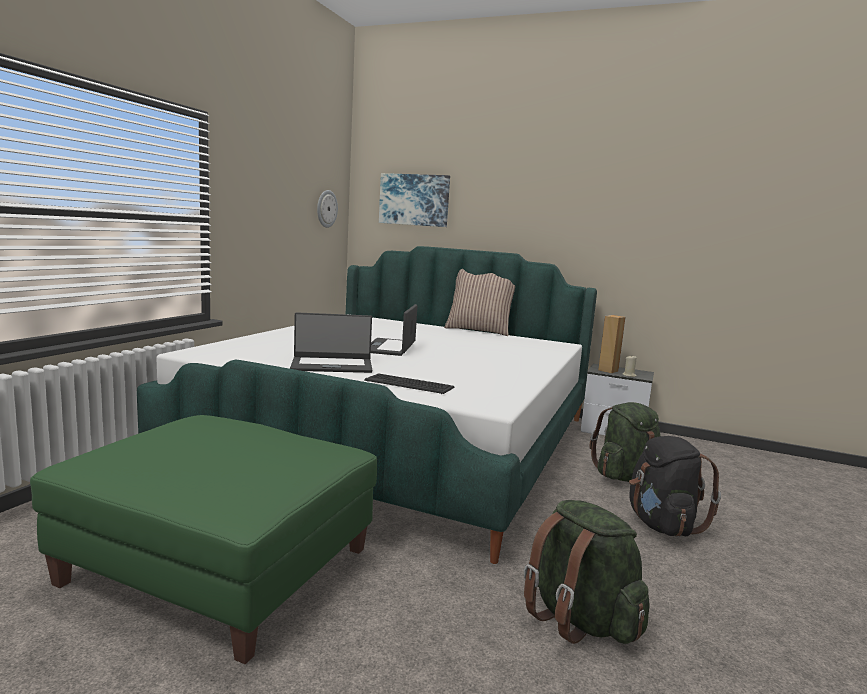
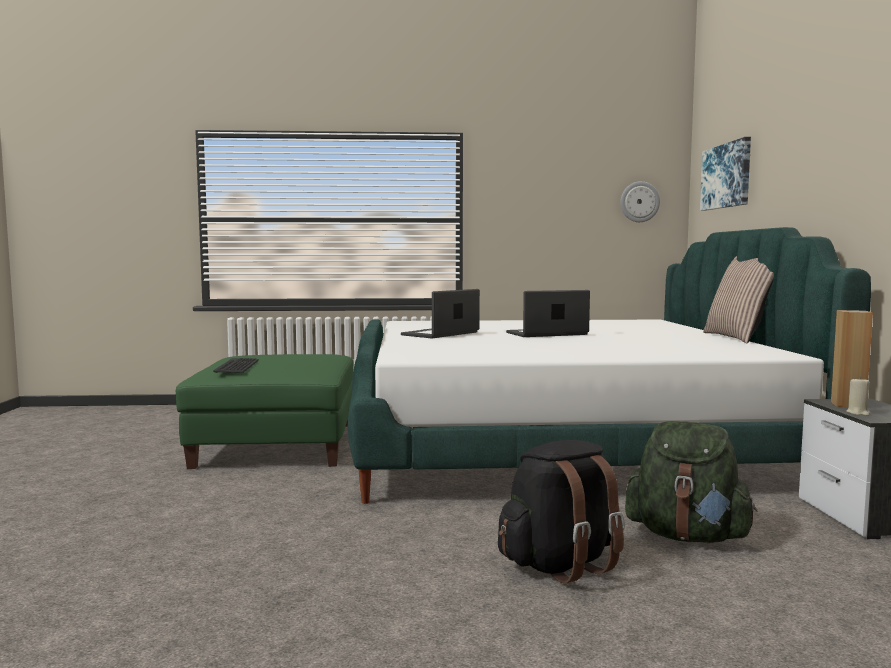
camera: 65 degrees right, 5 degrees down
(332, 365) = (441, 334): laptop -> laptop turned 75 degrees clockwise
(409, 384) = (427, 345): keyboard -> keyboard (238, 366)
(579, 619) = (303, 540): green backpack -> none

